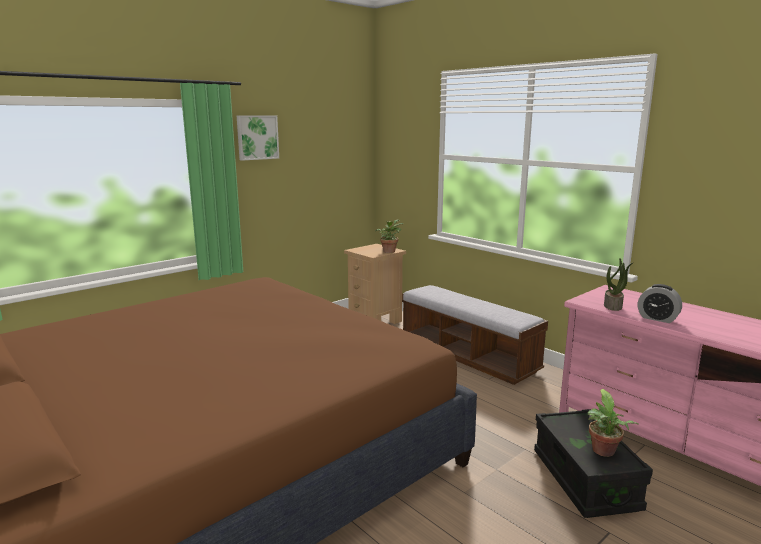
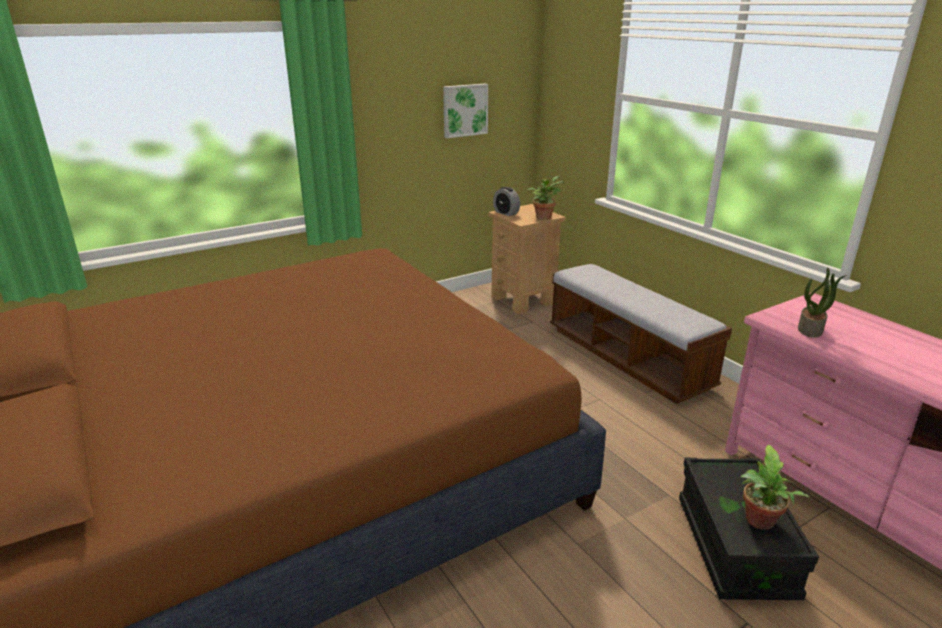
camera: 10 degrees right, 10 degrees up
(257, 137) = (381, 68): picture -> picture (464, 110)
(657, 318) = (867, 355): alarm clock -> alarm clock (506, 213)

